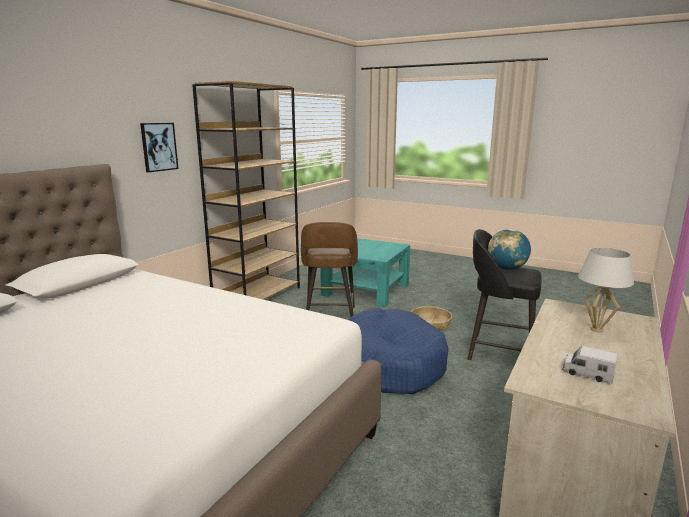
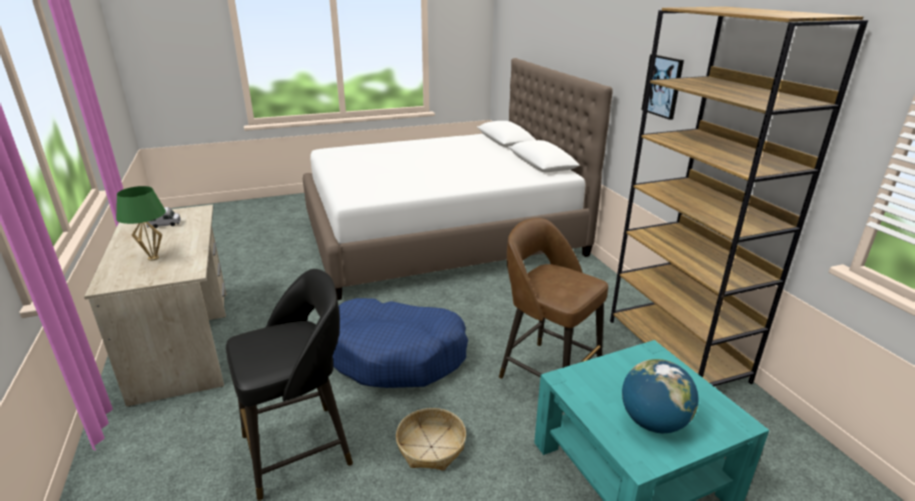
camera: 130 degrees right, 10 degrees up
(507, 269) = (285, 348): globe -> globe (653, 422)
(597, 330) = (153, 258): white table lamp -> green table lamp

